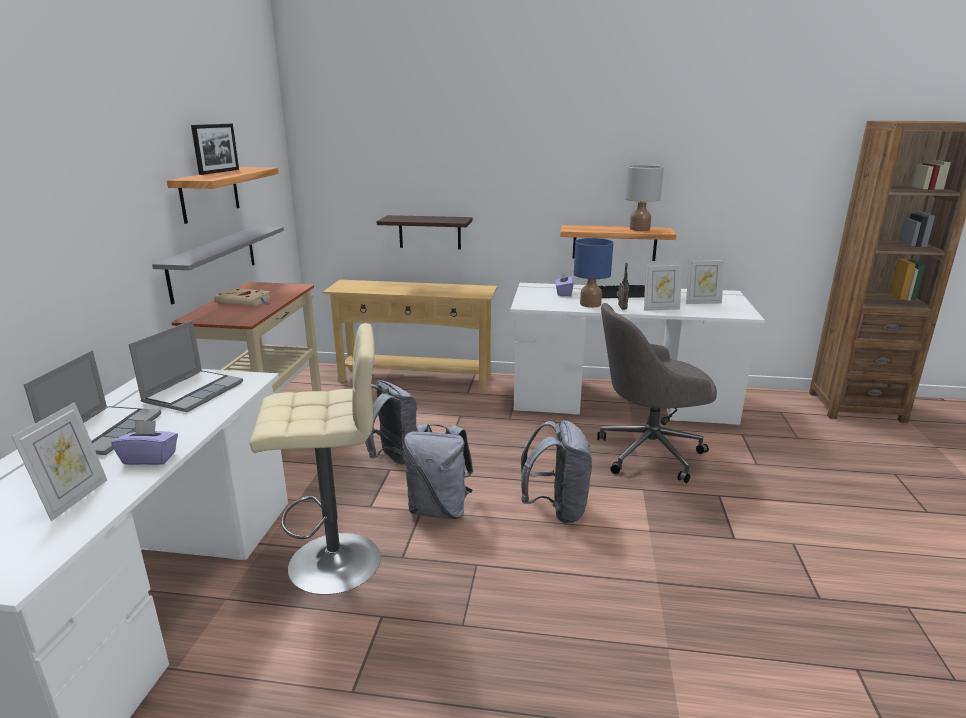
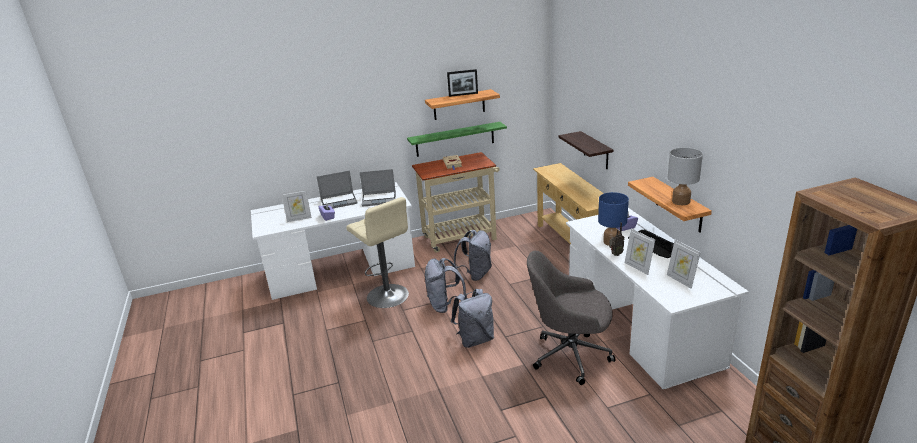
camera: 65 degrees right, 5 degrees up
(213, 262) = (455, 139): grey shelf -> green shelf
(648, 454) = (570, 356): grey office chair -> grey office chair turned 45 degrees counterclockwise

